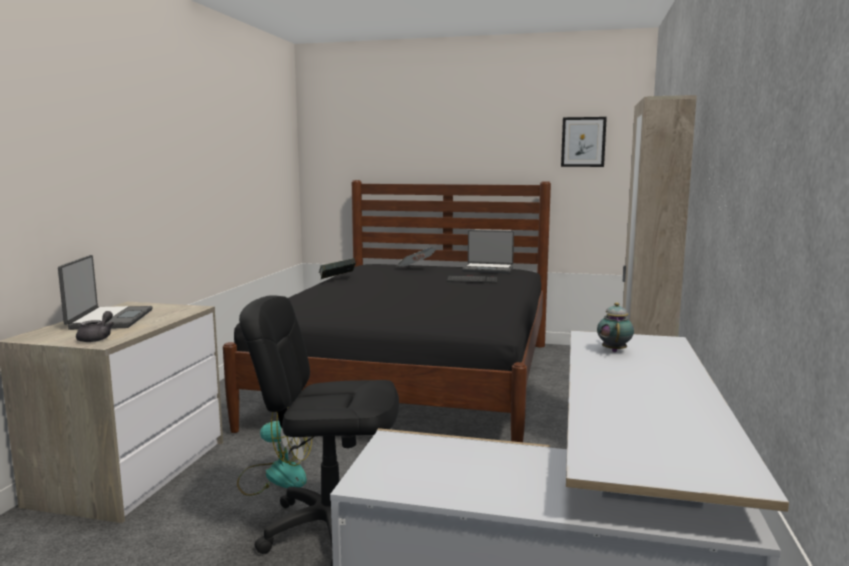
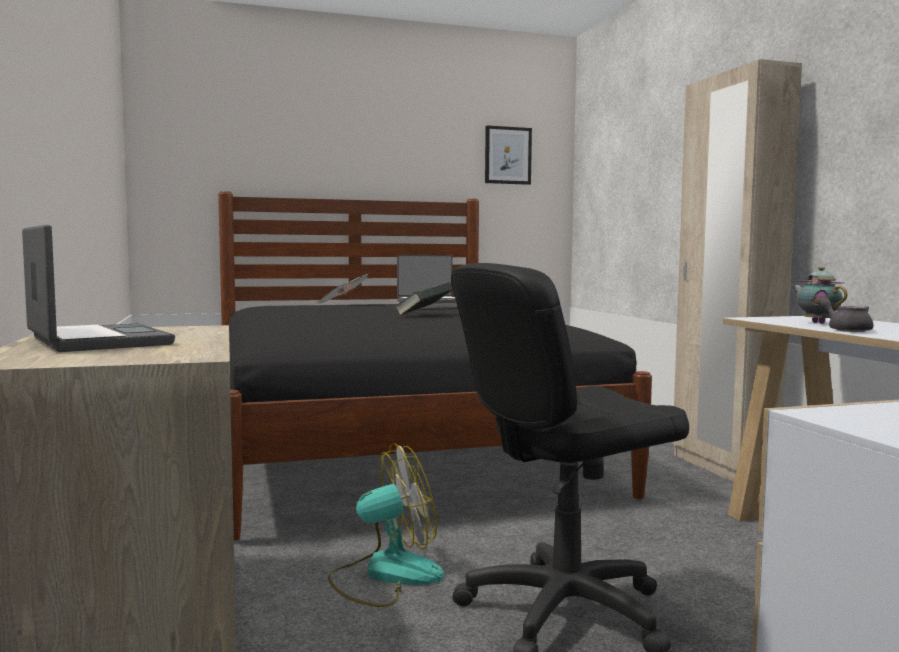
camera: 30 degrees left, 5 degrees down
(97, 338) = (161, 354): grey teapot -> grey teapot (845, 330)
(337, 279) = (269, 315): book -> book (423, 315)

